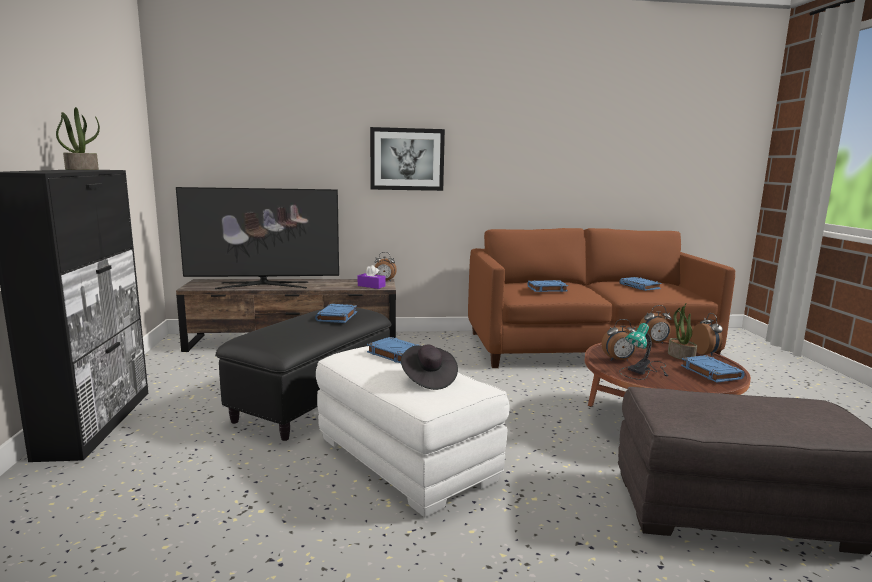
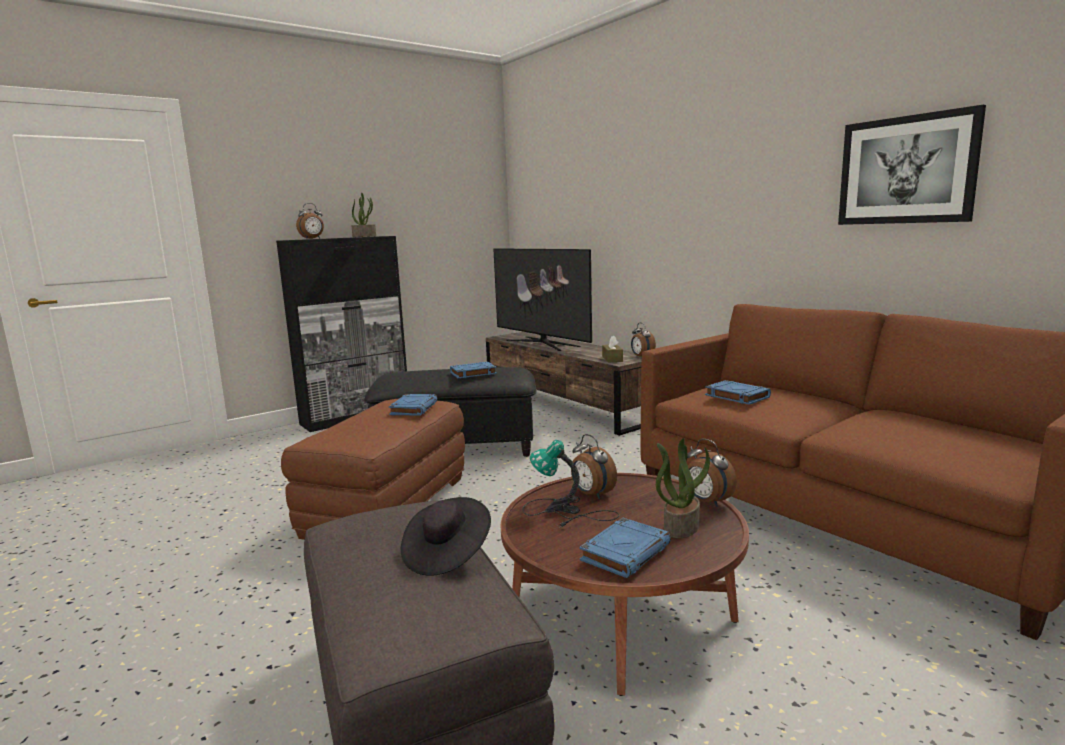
camera: 60 degrees right, 0 degrees up
(371, 286) = (612, 359): purple tissue box -> brown tissue box
(403, 459) = (387, 505): white ottoman -> brown ottoman
(407, 159) = (680, 210): picture -> picture (906, 170)
(428, 379) = (360, 429): black hat -> black hat (447, 554)
(640, 286) = (915, 429): blue book -> none
(706, 353) = (722, 541): alarm clock -> alarm clock (312, 238)

